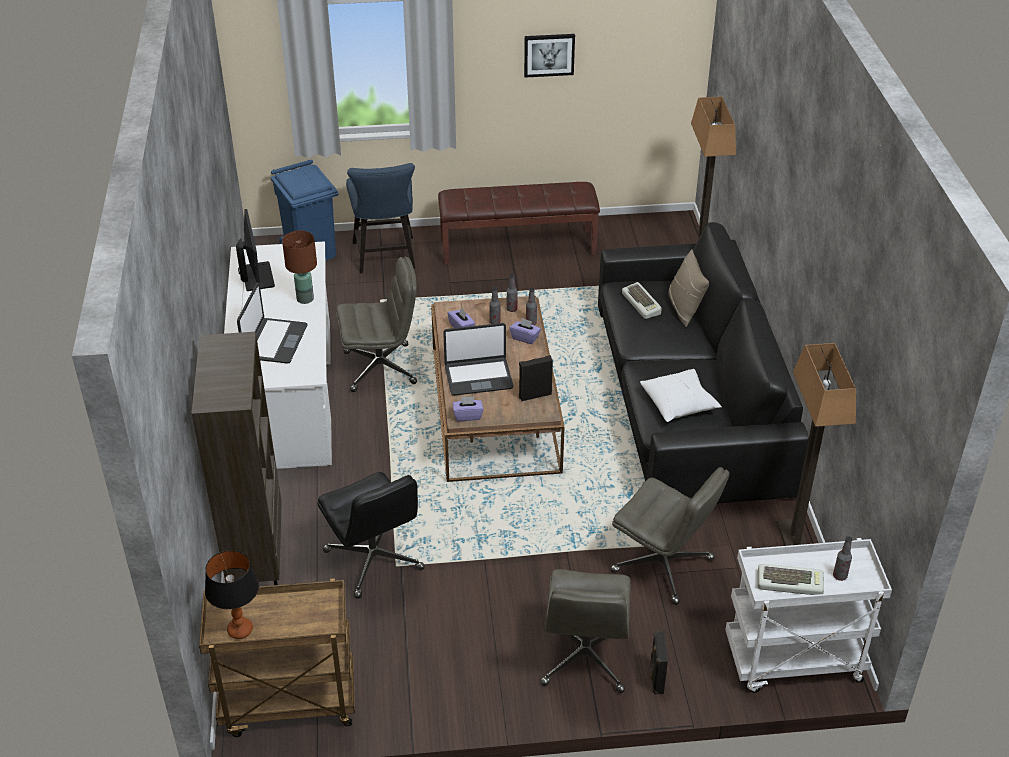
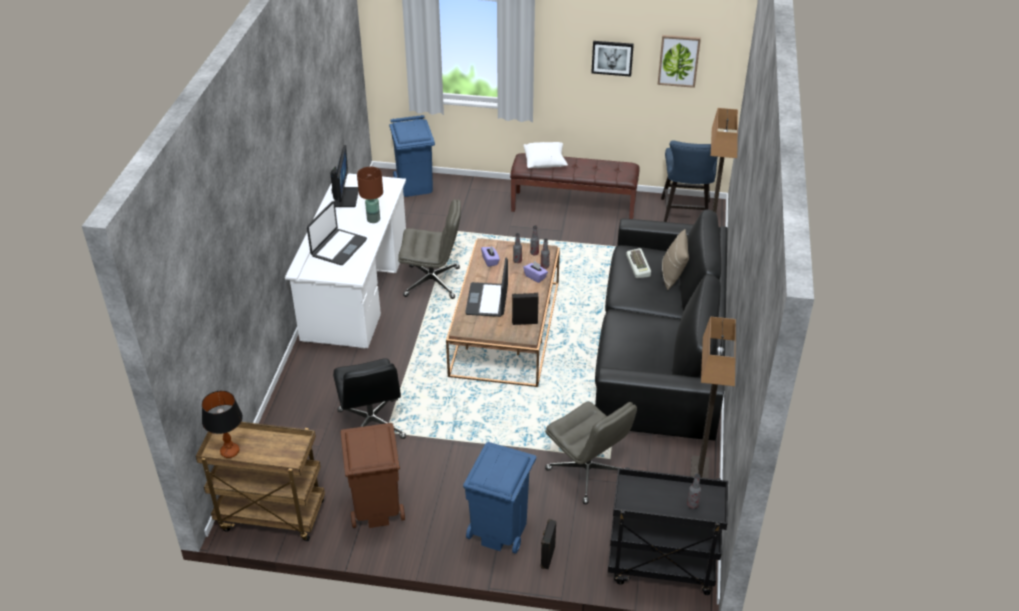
camera: 15 degrees right, 0 degrees up
(256, 559) = (288, 407): brown bookcase -> none
(385, 258) = (468, 199): blue chair -> blue chair (685, 215)
(421, 664) = (376, 508): none -> brown trash can
(468, 416) = (467, 328): purple tissue box -> none
(478, 377) = (487, 300): laptop -> laptop turned 90 degrees clockwise
(585, 658) = (499, 530): grey office chair -> blue trash can
(630, 48) = (678, 60): none -> picture
(679, 403) = (636, 348): white pillow -> white pillow (545, 161)
(790, 582) = (650, 501): keyboard -> none
(793, 662) = (660, 568): white cart -> black cart

